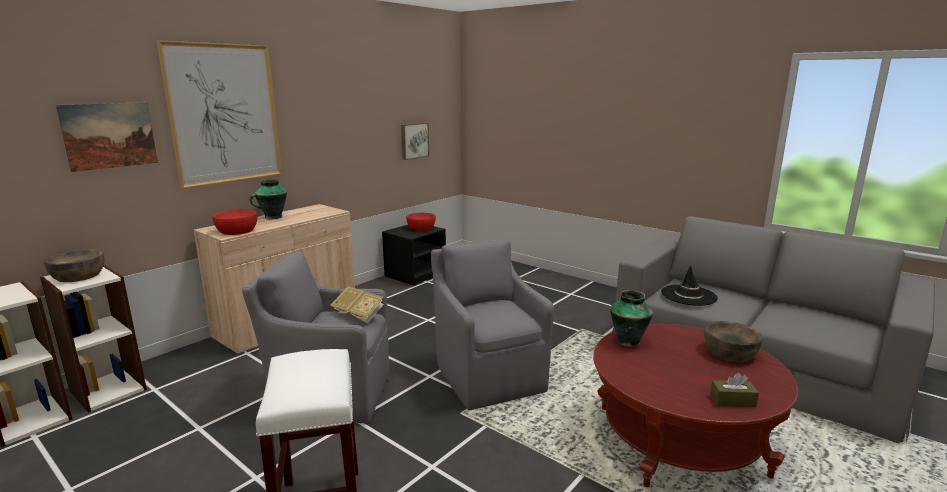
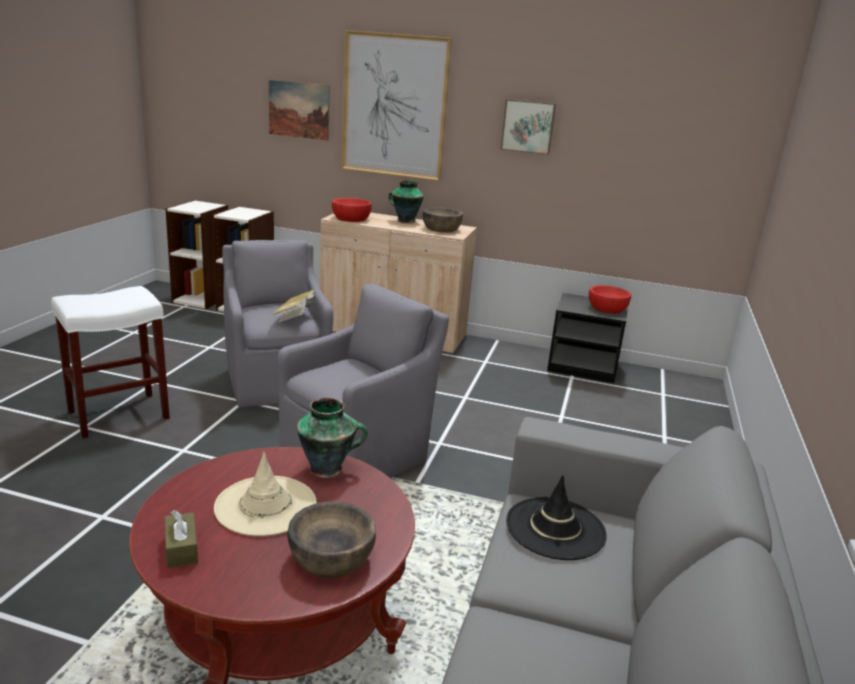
camera: 65 degrees right, 5 degrees up
(78, 276) = (244, 212): brown bowl -> brown bowl (441, 229)
(414, 140) = (654, 186): picture -> picture (528, 126)
(676, 366) = (265, 506): none -> beige hat

